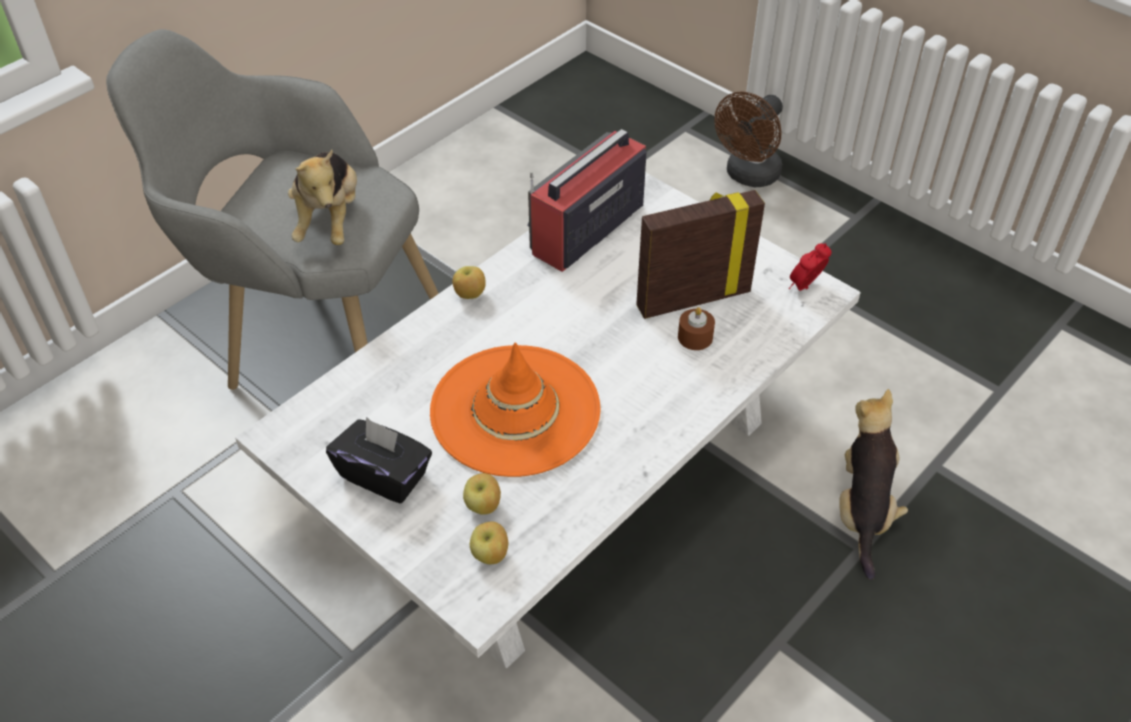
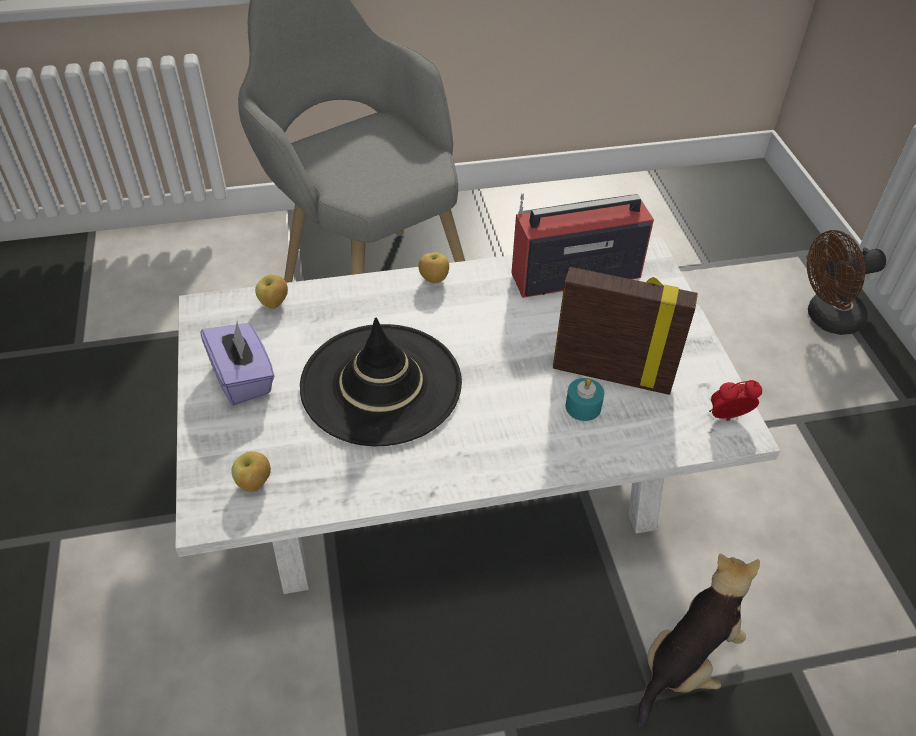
camera: 35 degrees right, 0 degrees up
(329, 220) = (373, 173): plush toy -> none
(384, 475) = (243, 378): black tissue box -> purple tissue box
(483, 506) = (286, 443): apple -> apple (274, 304)
(515, 410) = (381, 384): orange hat -> black hat
(695, 337) = (583, 407): brown candle -> turquoise candle

